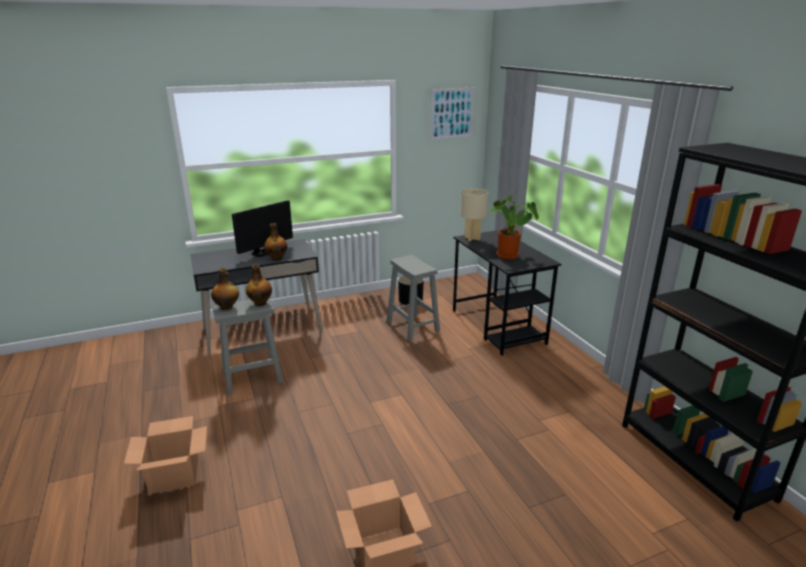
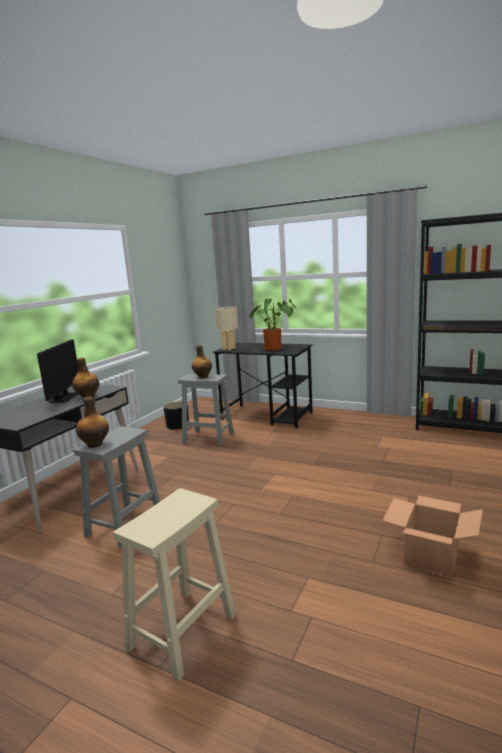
camera: 40 degrees left, 10 degrees down
(173, 475) = (181, 633): cardboard box -> beige stool
(260, 303) = (125, 431): bottle -> bottle (202, 377)
(451, 113) = (164, 257): picture -> none

